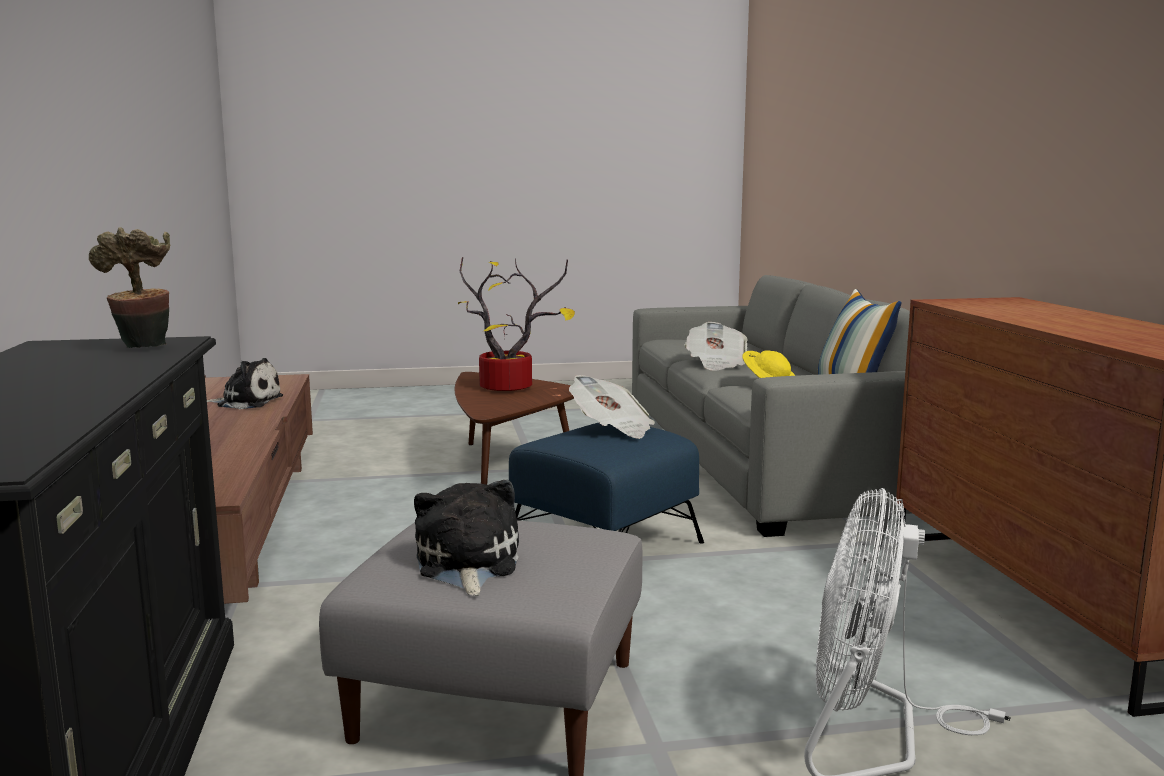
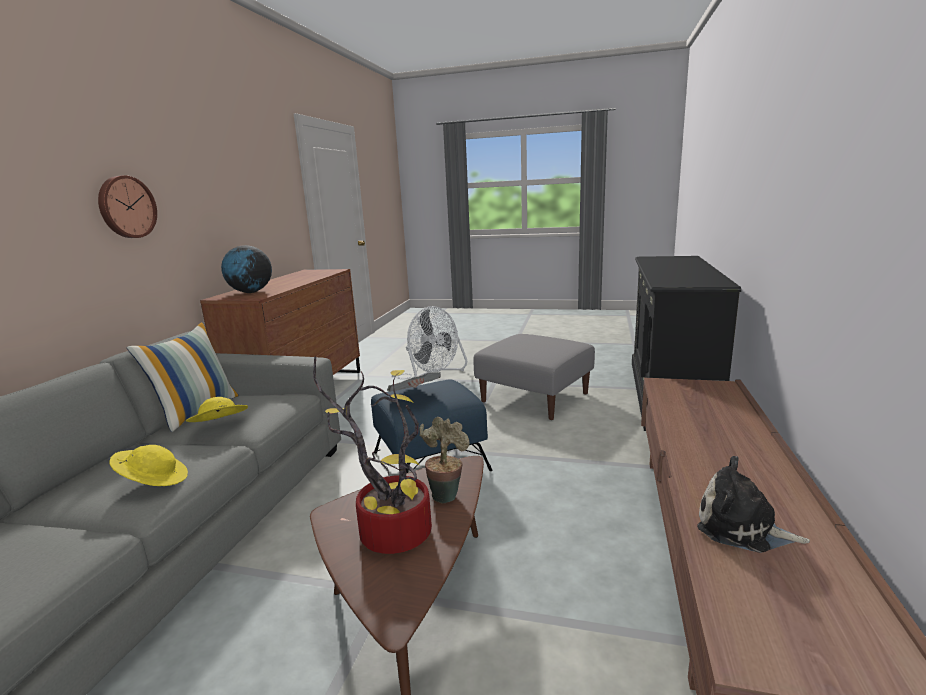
camera: 155 degrees left, 5 degrees up
(142, 348) = (671, 280): potted plant -> potted plant (446, 494)
(466, 565) = (545, 343): plush toy -> none
(716, 364) = (154, 481): newspaper -> yellow hat
(979, 137) = (126, 207): none -> wall clock
(1012, 306) = (250, 292): none -> globe

